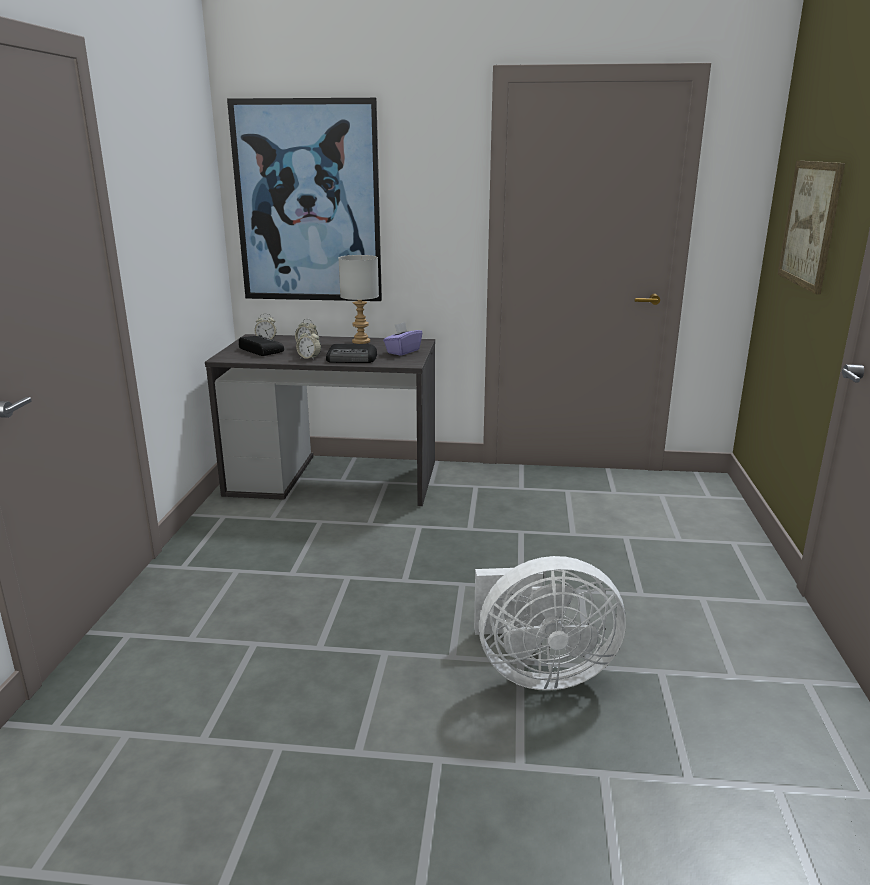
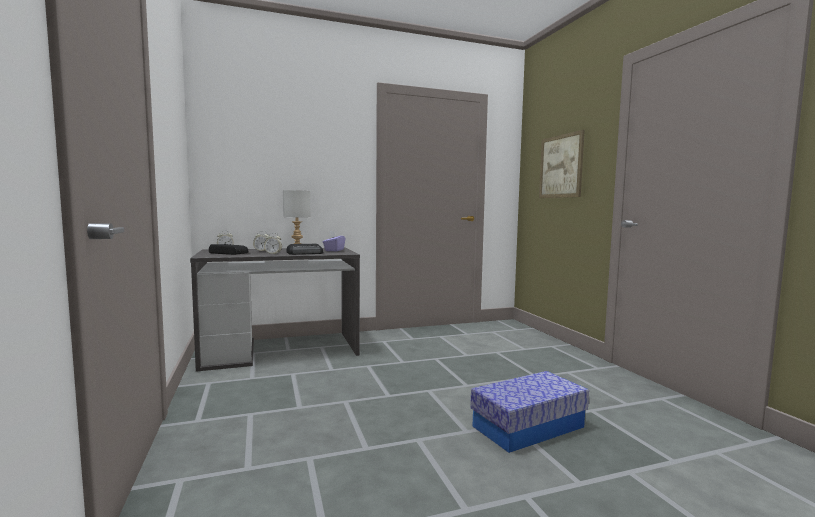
camera: 25 degrees left, 15 degrees down
(308, 203) = (256, 156): picture -> none
(539, 672) = (528, 426): white fan -> storage box

